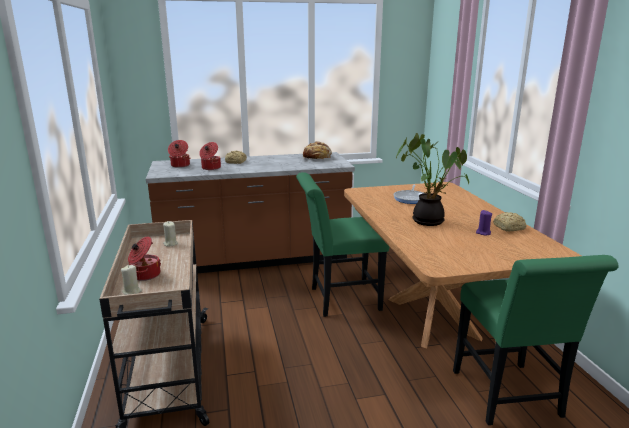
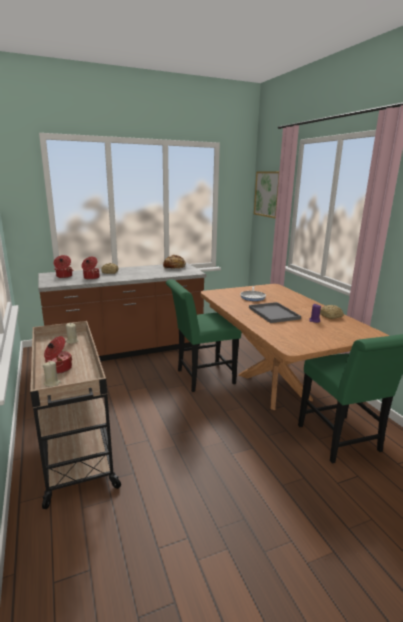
camera: 10 degrees left, 0 degrees up
(429, 220) = (272, 313): potted plant -> grey tray
(446, 63) = (268, 194): none -> picture

